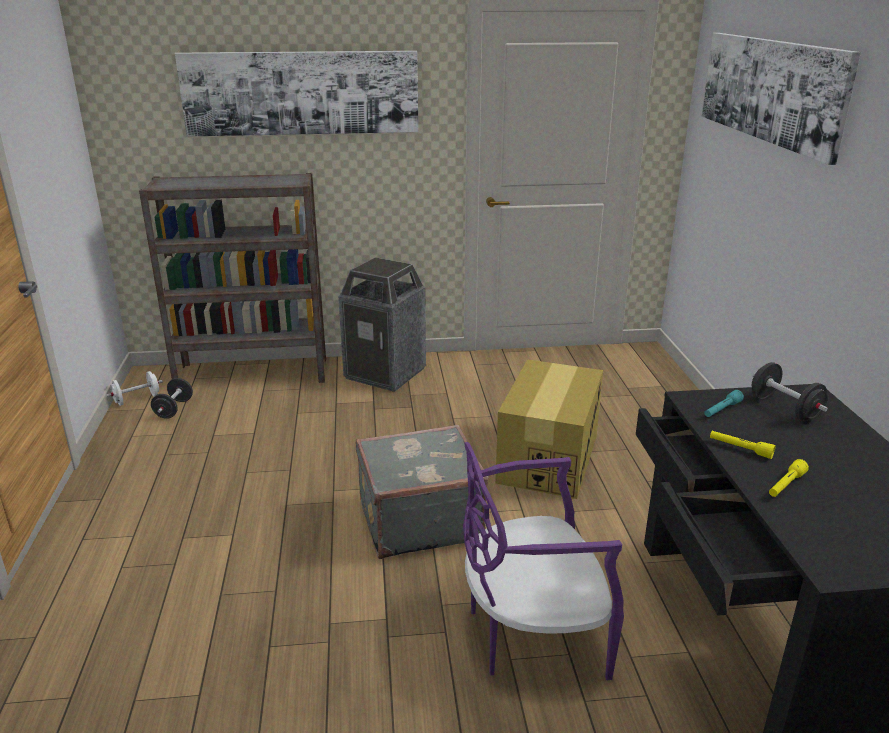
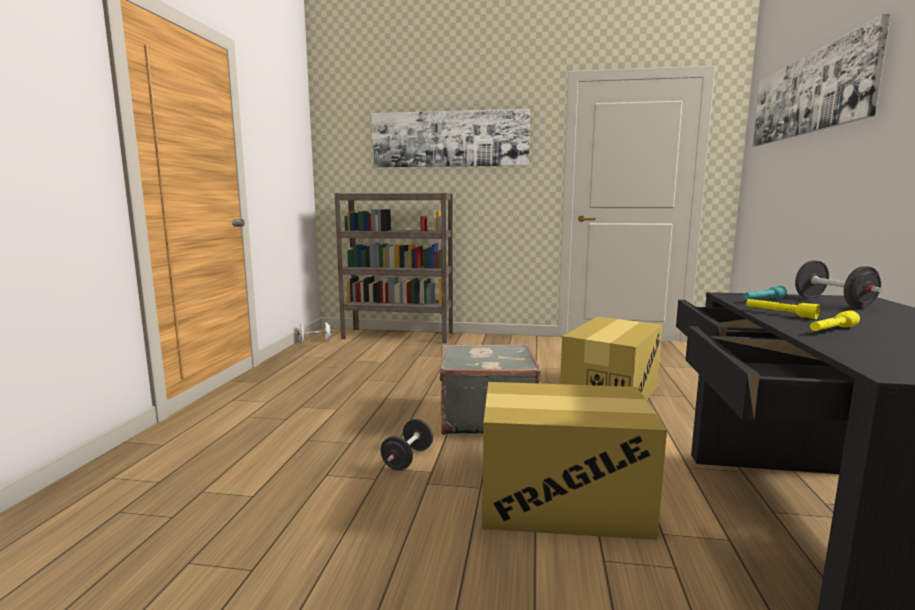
camera: 15 degrees right, 15 degrees down
(174, 409) = (335, 347): black dumbbell -> black dumbbell (407, 459)
(386, 373) = (493, 342): trash can -> none
(531, 634) = (561, 501): purple chair -> cardboard box

